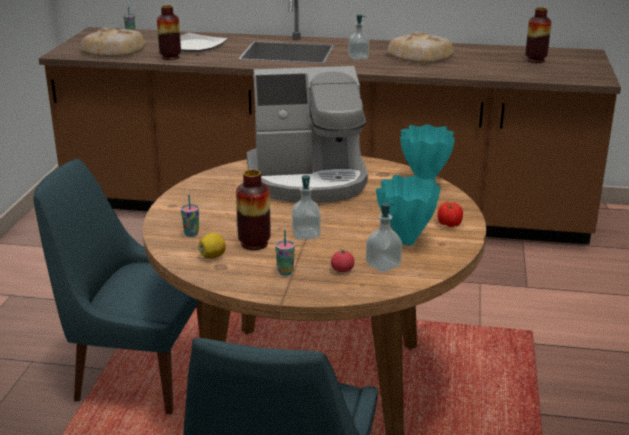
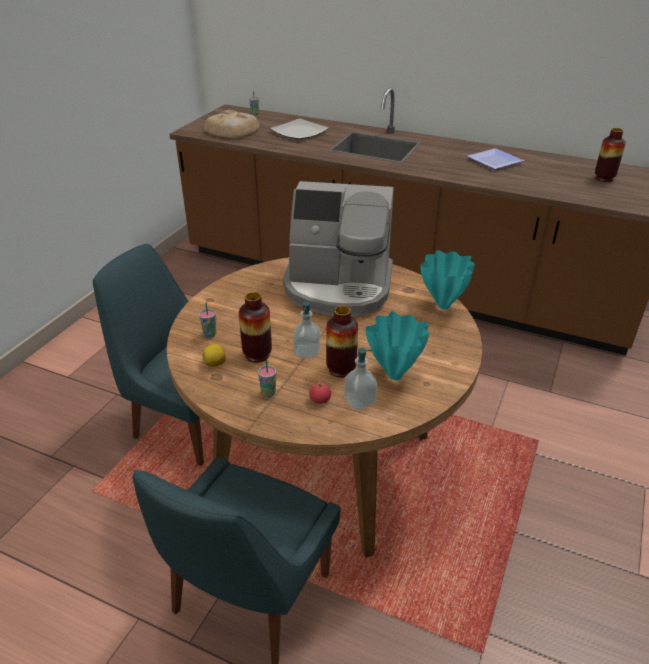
camera: 15 degrees right, 10 degrees up
(170, 57) = (273, 143): vase -> vase (341, 369)
(358, 57) = (435, 159): soap dispenser -> none
(421, 55) = (494, 162): bread -> plate
(449, 224) = (444, 361): tomato -> none

